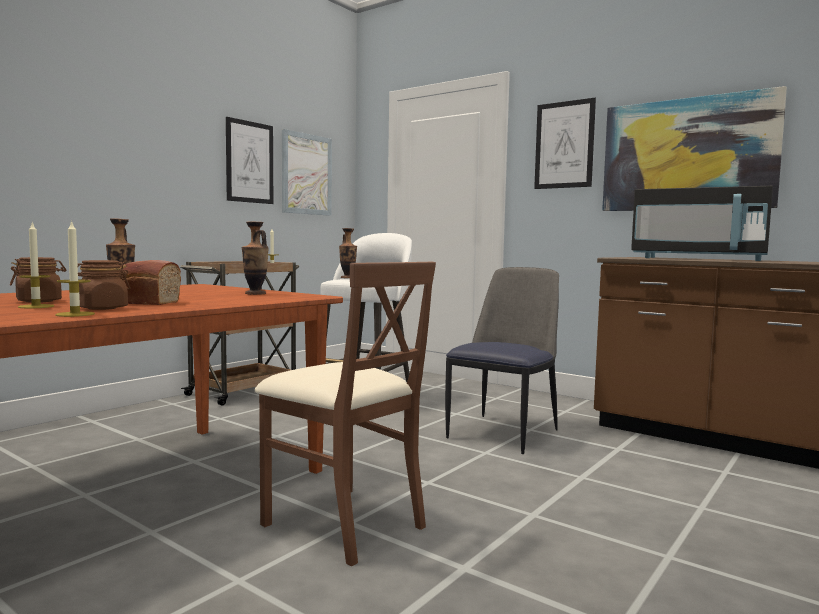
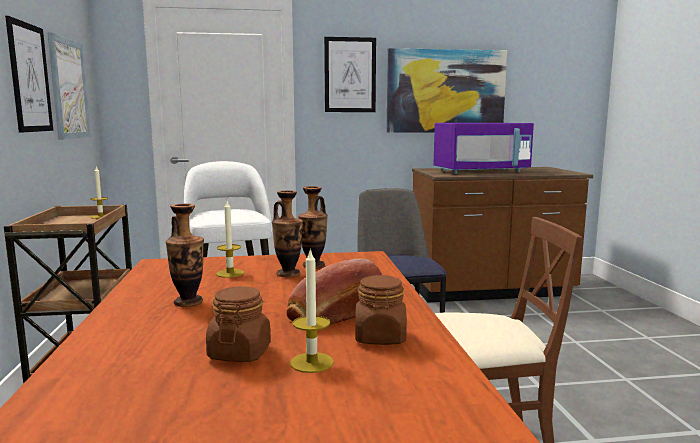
camera: 45 degrees left, 5 degrees up
(75, 314) = (434, 357): candle -> candle (230, 273)
(347, 278) = (214, 216): vase -> vase (288, 274)
(698, 259) = (481, 171): black microwave -> purple microwave

